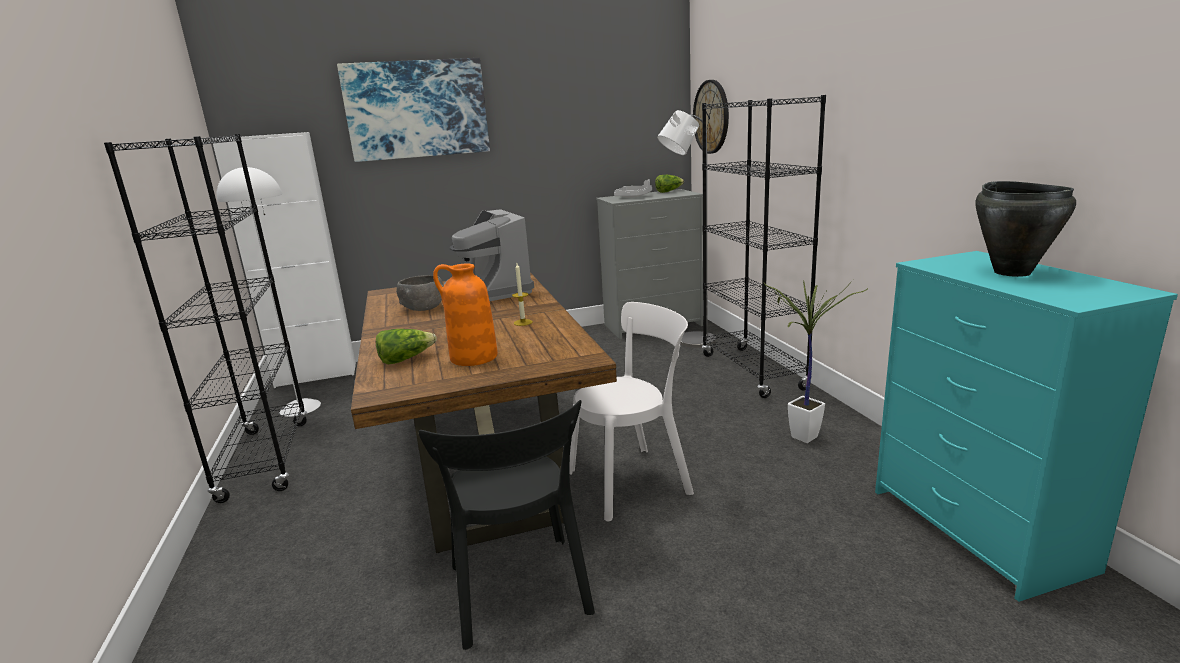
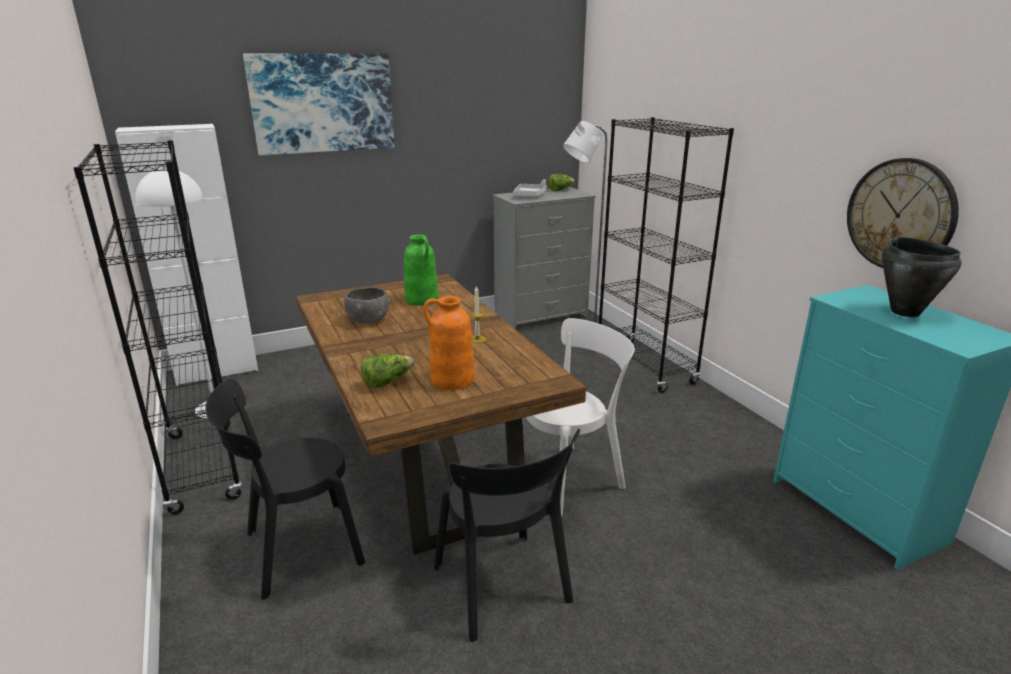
camera: 10 degrees left, 5 degrees up
(321, 542) = (297, 549): none -> black chair
(488, 291) = (422, 300): coffee machine -> green vase
(711, 117) = (606, 123): wall clock -> wall clock (900, 214)
(801, 434) = (702, 428): potted plant -> none

